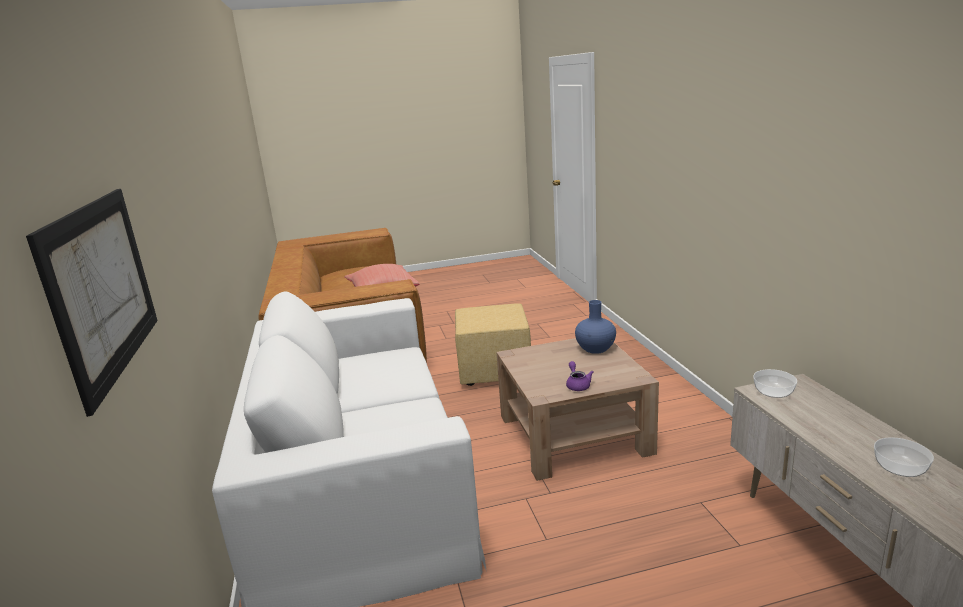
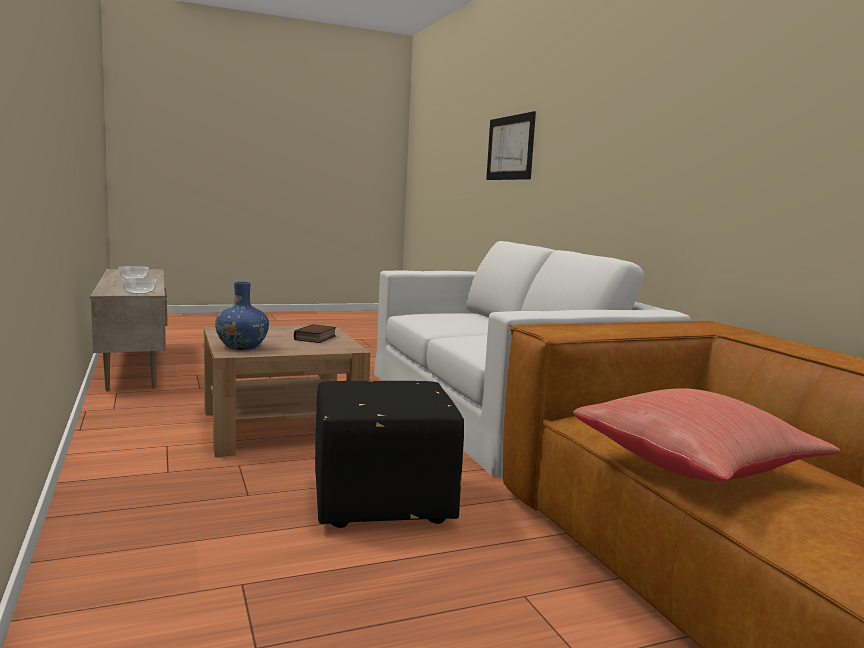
camera: 170 degrees right, 10 degrees down
(494, 370) = (381, 503): yellow ottoman -> black ottoman
(543, 369) = (316, 338): none -> book
(577, 385) = (286, 329): purple teapot -> none

